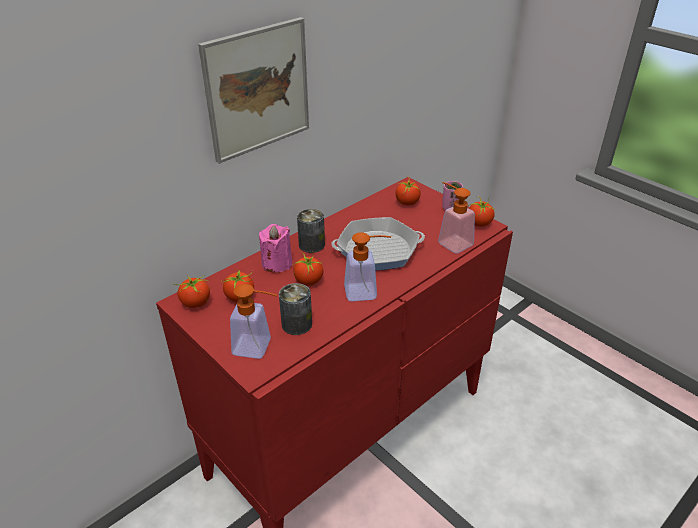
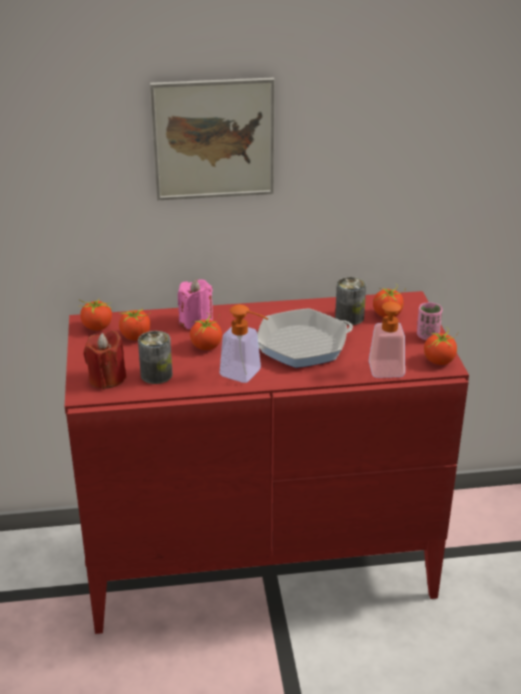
camera: 35 degrees right, 5 degrees down
(259, 347) = (107, 379): soap dispenser -> red candle
(311, 245) = (245, 318): can -> can (349, 317)
(378, 250) = (301, 345): frying pan -> frying pan turned 135 degrees clockwise

